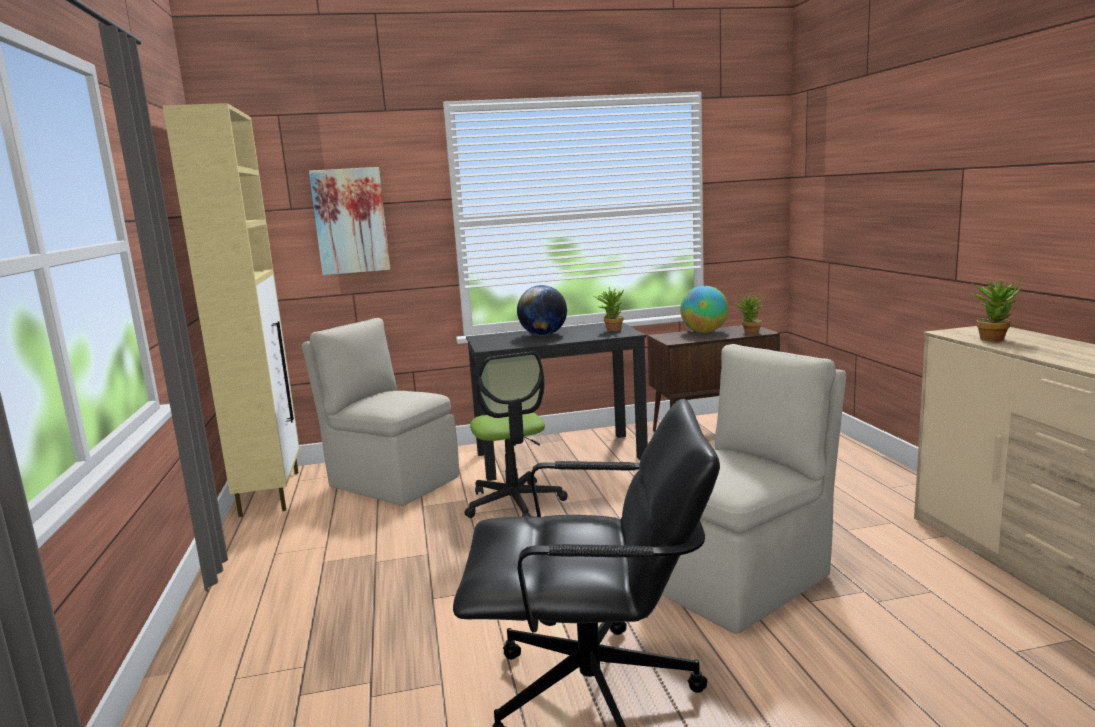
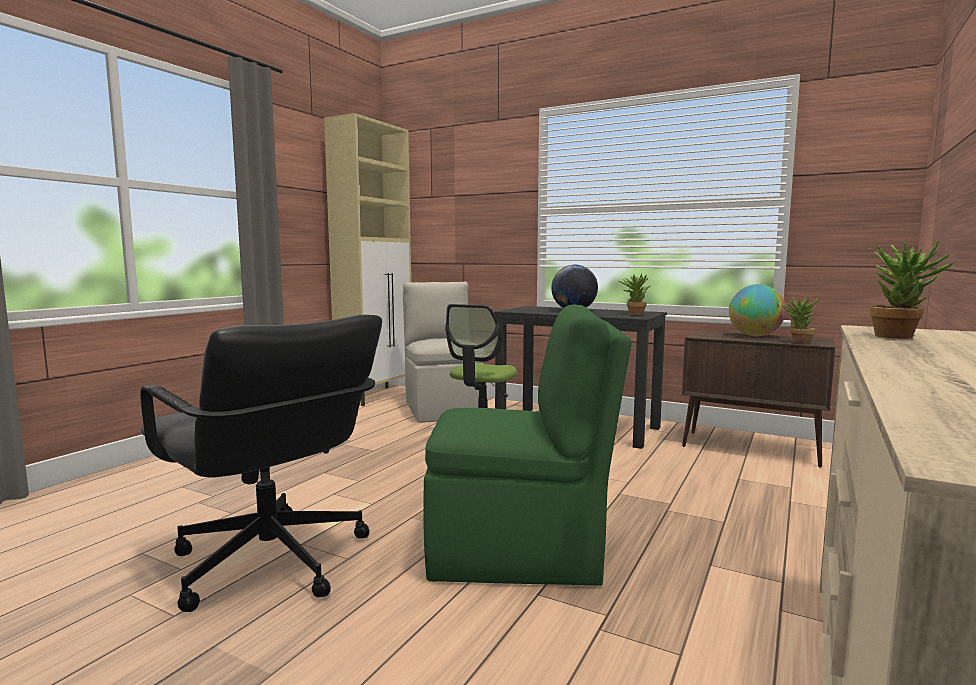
camera: 40 degrees right, 5 degrees down
(350, 221) = (466, 207): picture -> none
(741, 579) = (520, 552): beige chair -> green chair

